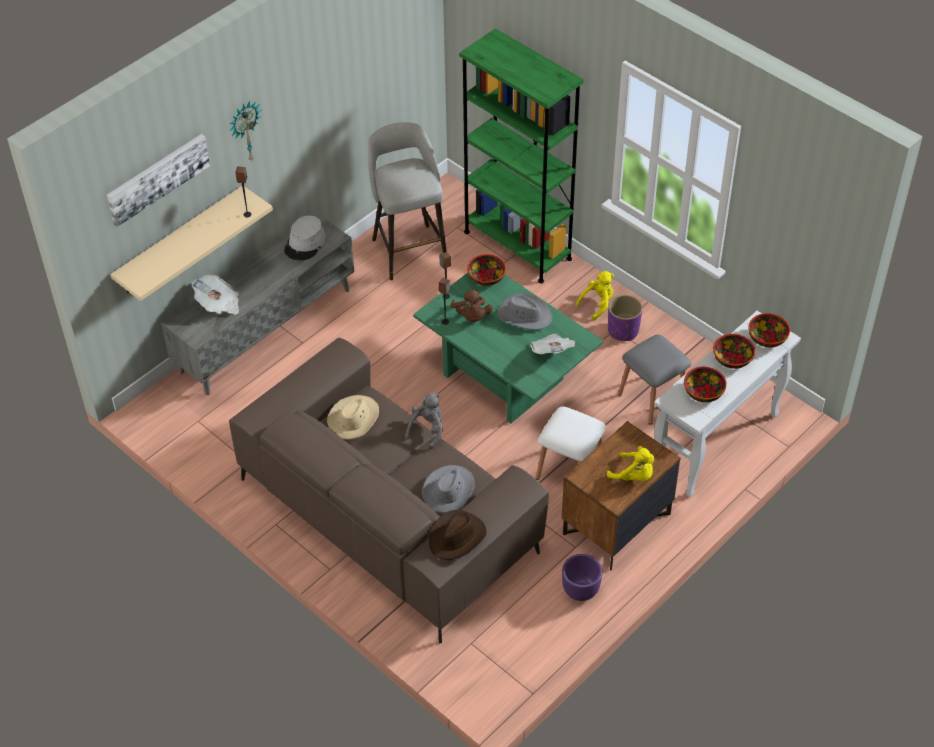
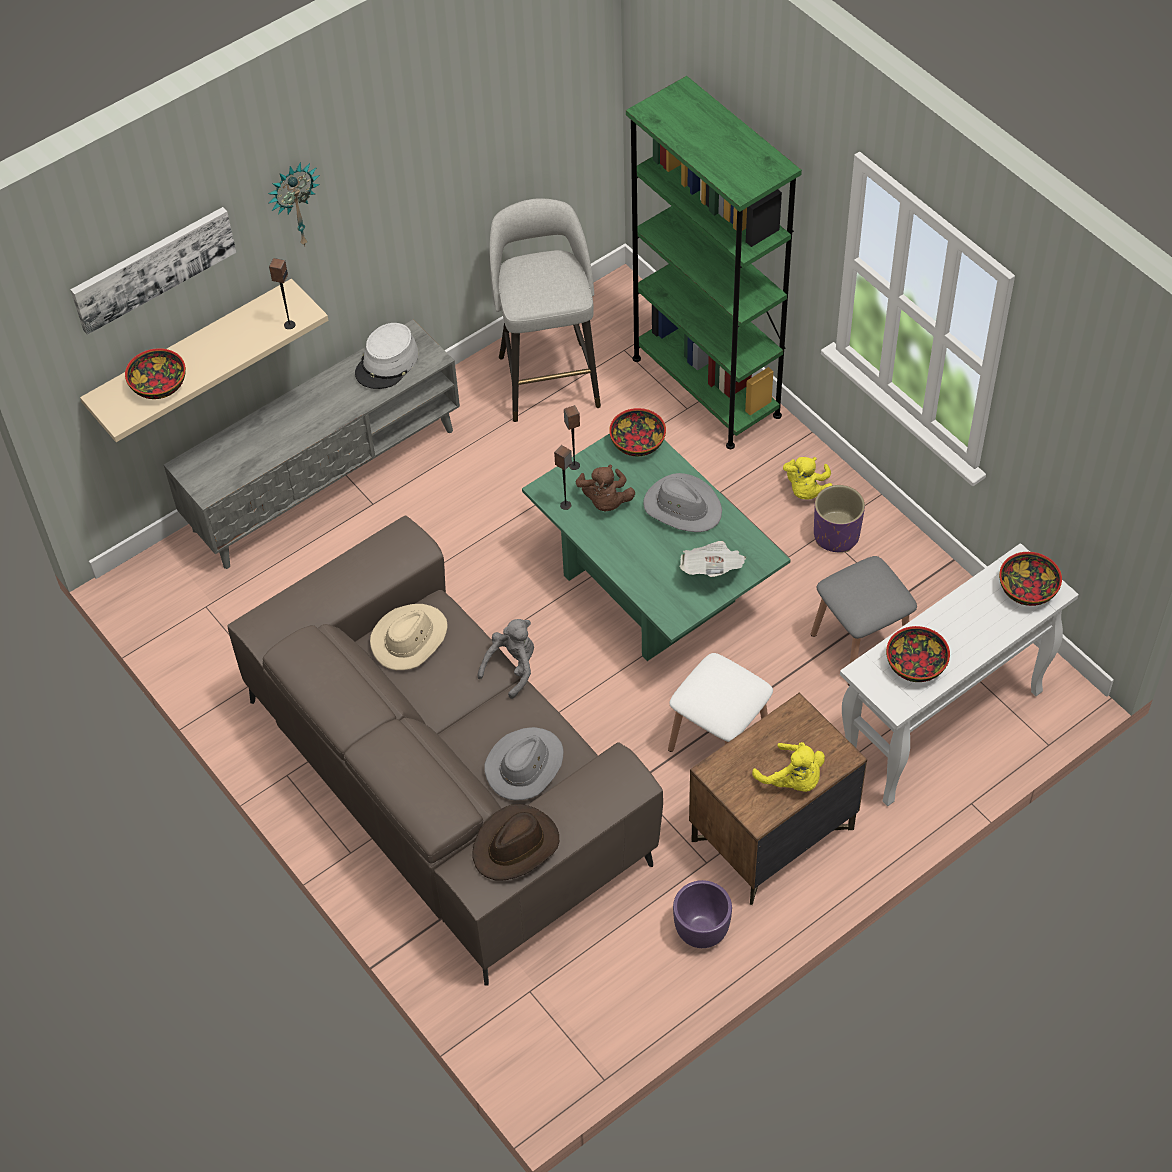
camera: 10 degrees right, 5 degrees up
(218, 304) = (248, 444): newspaper -> none
(597, 304) = (806, 490): yellow plush toy -> yellow plush toy turned 135 degrees clockwise
(732, 359) = (969, 617): bowl -> bowl (159, 386)

